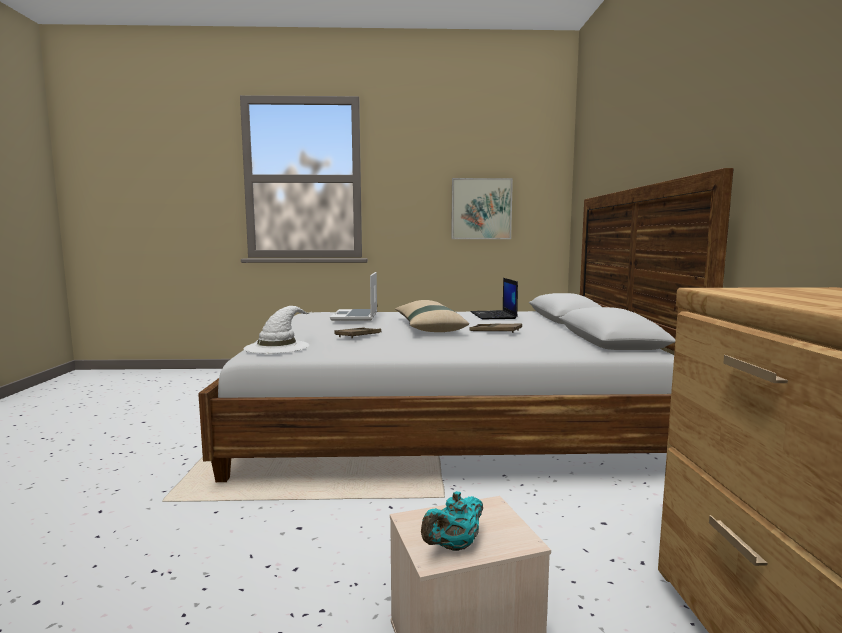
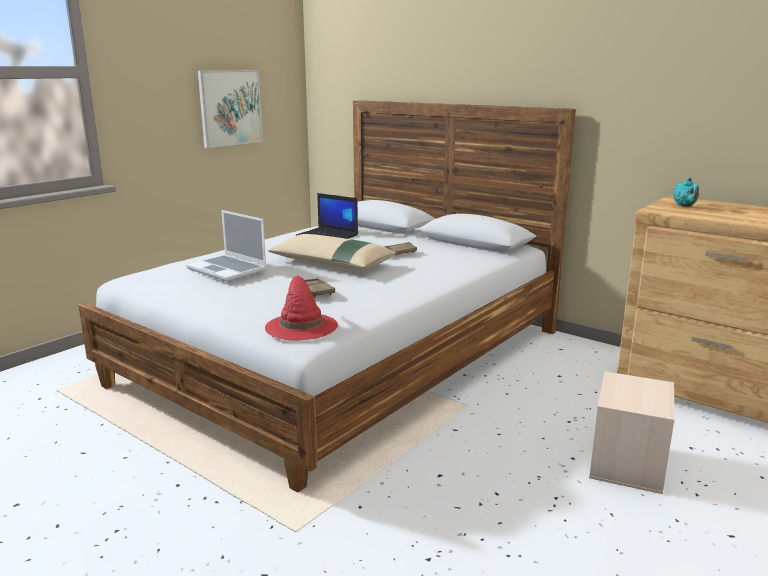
camera: 50 degrees left, 10 degrees up
(277, 346) = (301, 325): white hat -> red hat
(454, 546) = (652, 401): turquoise teapot -> turquoise teapot (685, 206)

